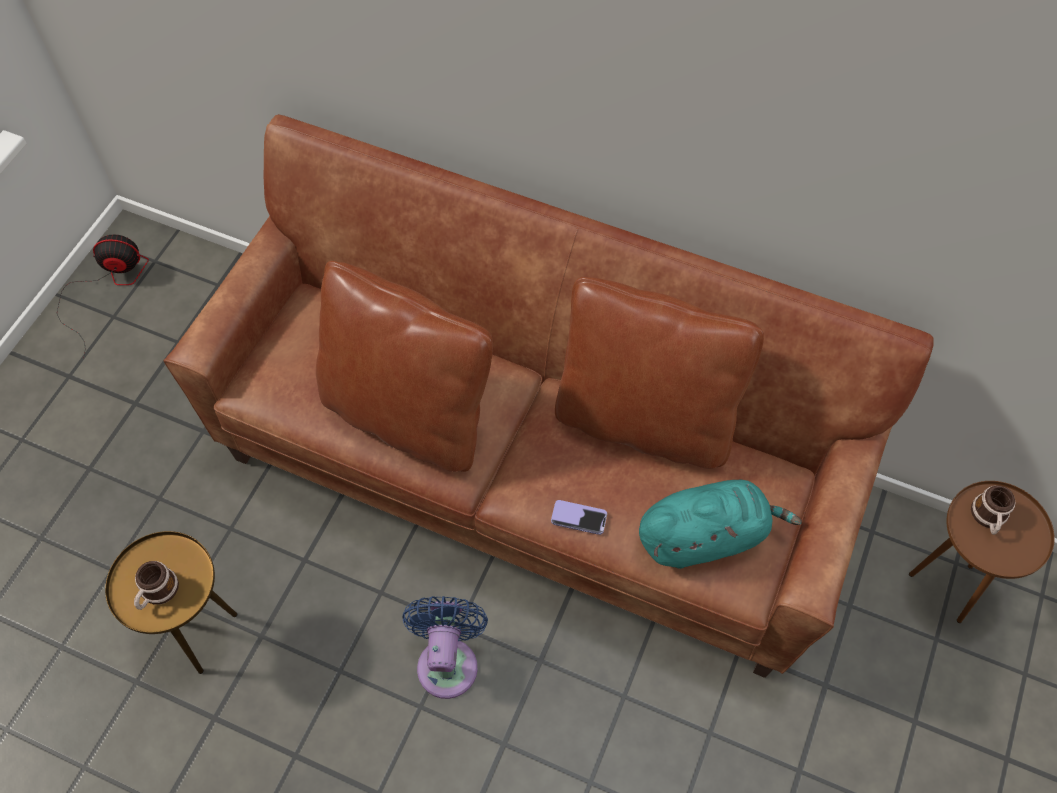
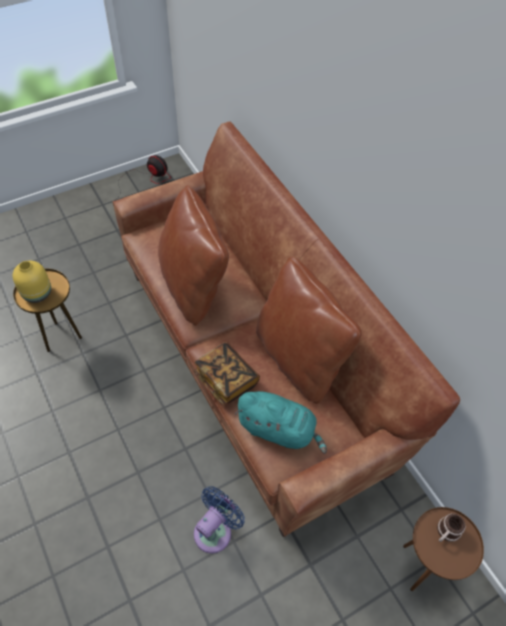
camera: 35 degrees right, 5 degrees down
(157, 592) = (36, 294): mug -> yellow vase
(448, 661) = (146, 419): blue fan -> blue fan (215, 530)
(579, 518) = (226, 380): phone -> book

